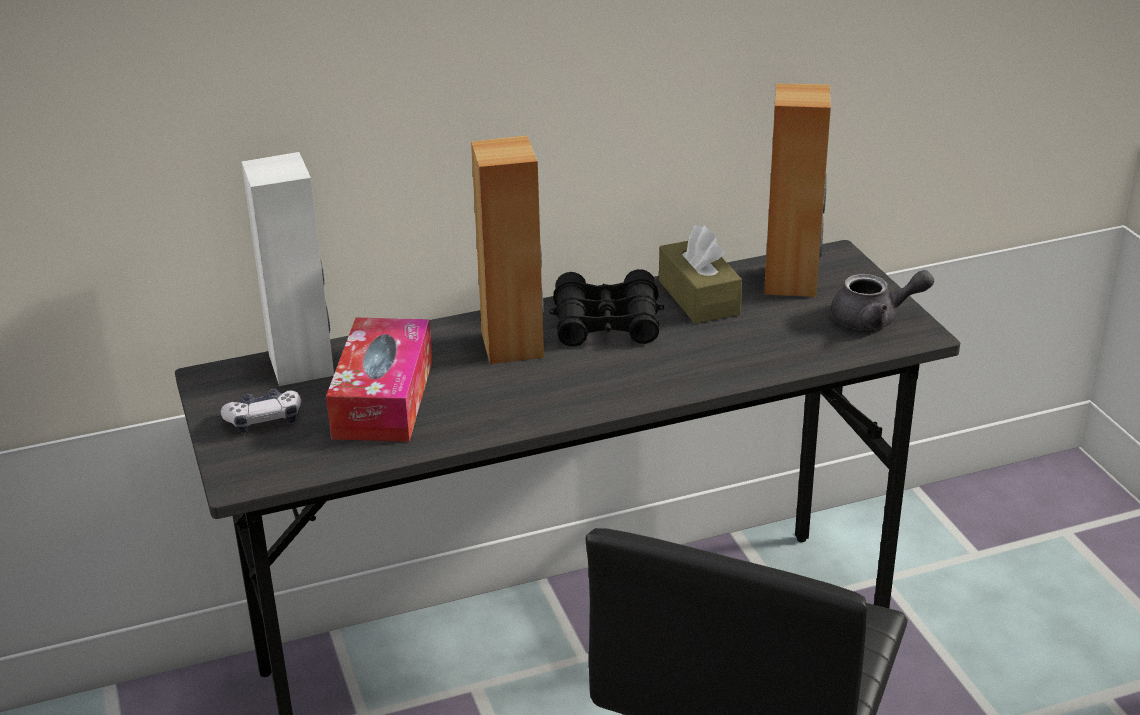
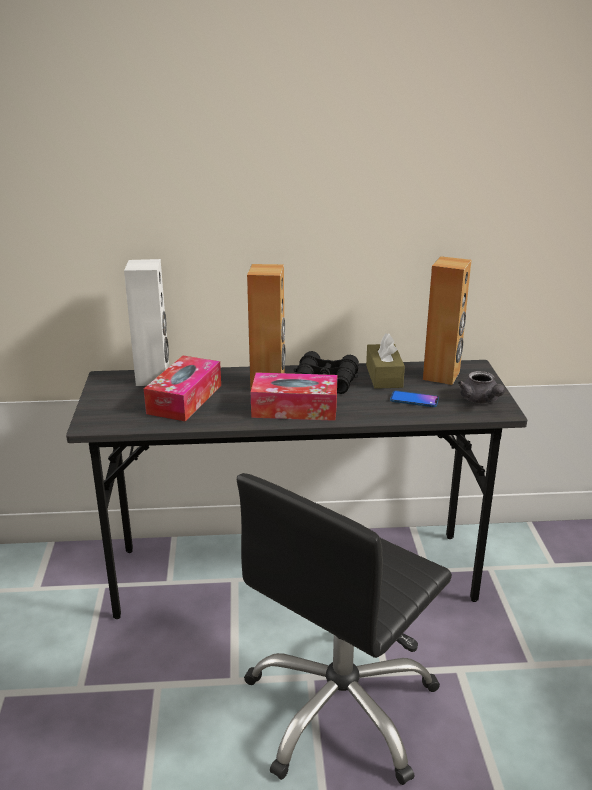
camera: 15 degrees right, 5 degrees down
(264, 420) = (118, 400): game controller -> none
(583, 384) = (294, 408): none -> tissue box
(769, 335) = (414, 400): none -> phone
(874, 319) = (481, 400): grey teapot -> grey teapot turned 60 degrees clockwise

